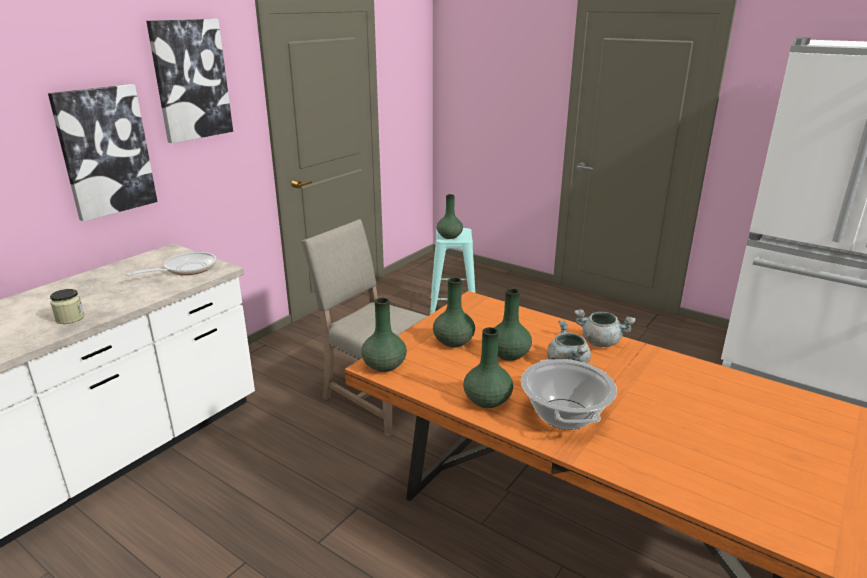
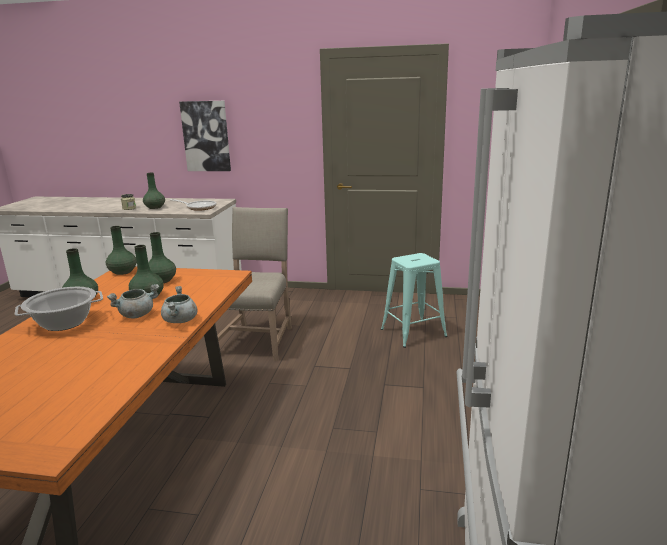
camera: 65 degrees right, 5 degrees down
(190, 80) = (262, 101): picture -> none
(449, 236) = (407, 259): green vase -> green vase (155, 207)

